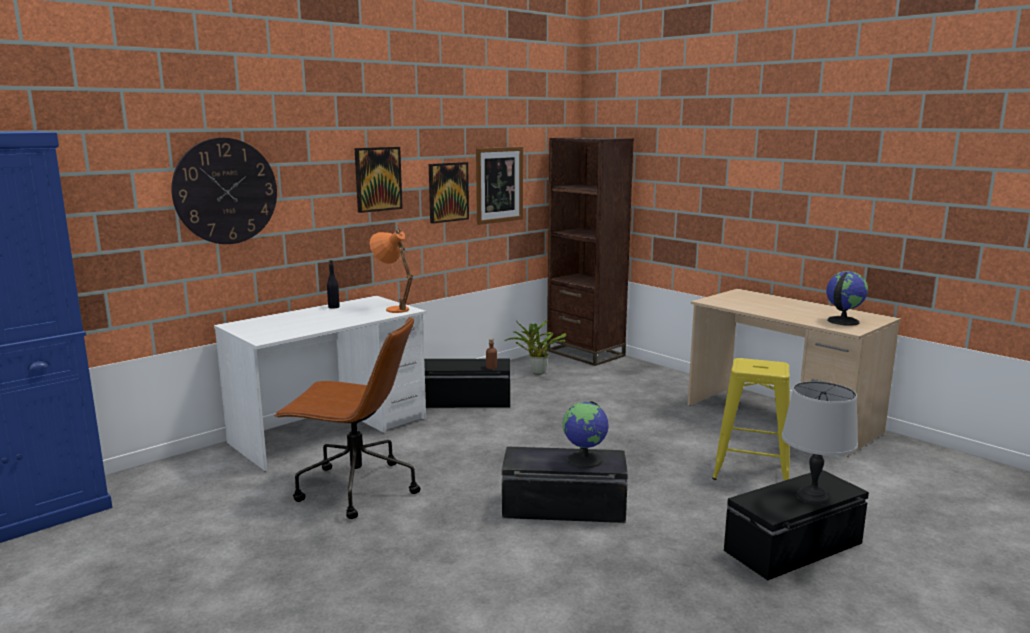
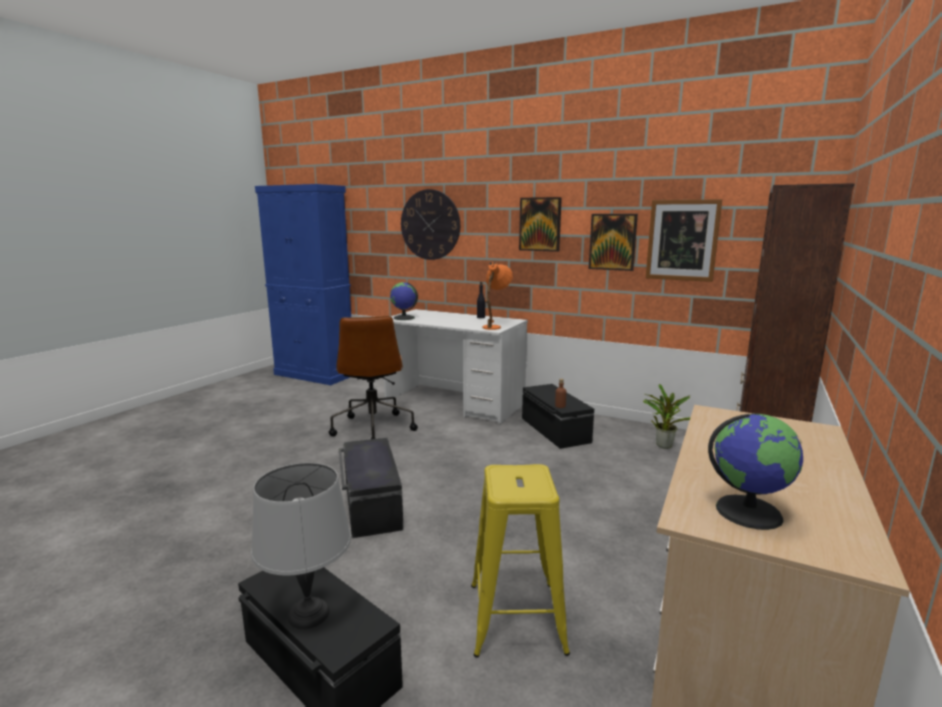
camera: 70 degrees right, 0 degrees up
(585, 460) = (370, 469): globe -> globe (404, 318)

